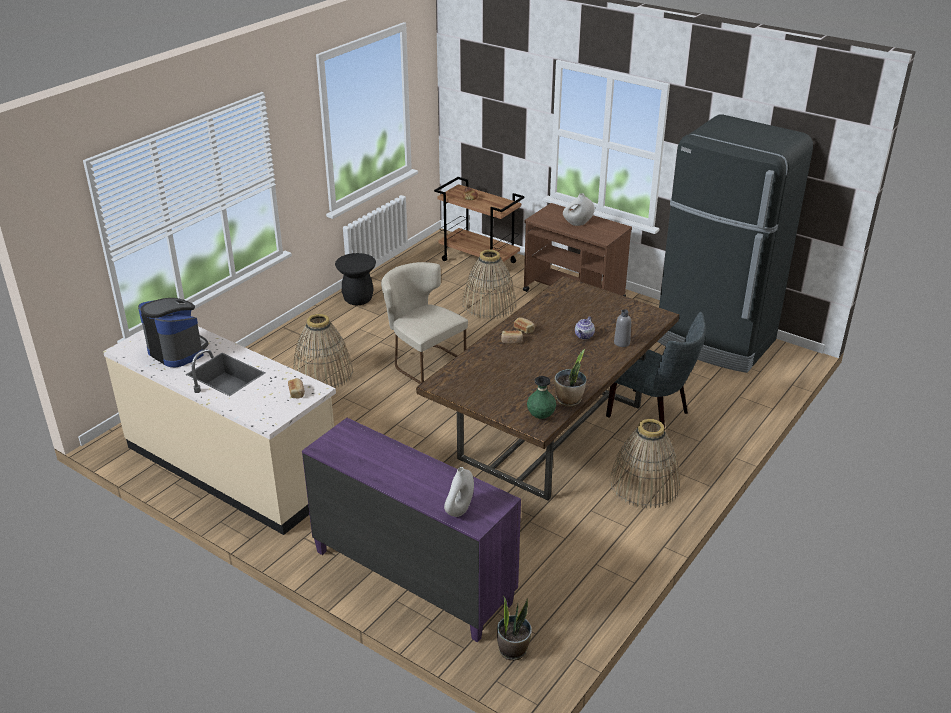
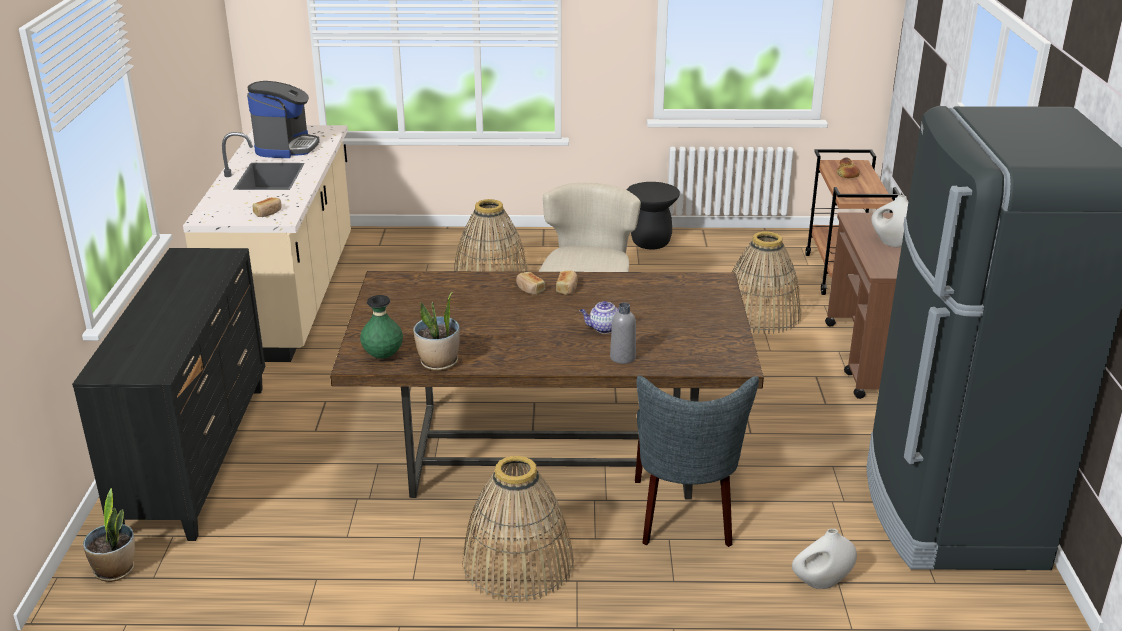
camera: 55 degrees right, 5 degrees down
(412, 576) = (198, 457): purple dresser -> black dresser
(459, 510) = (121, 355): white vase -> white vase (821, 583)

